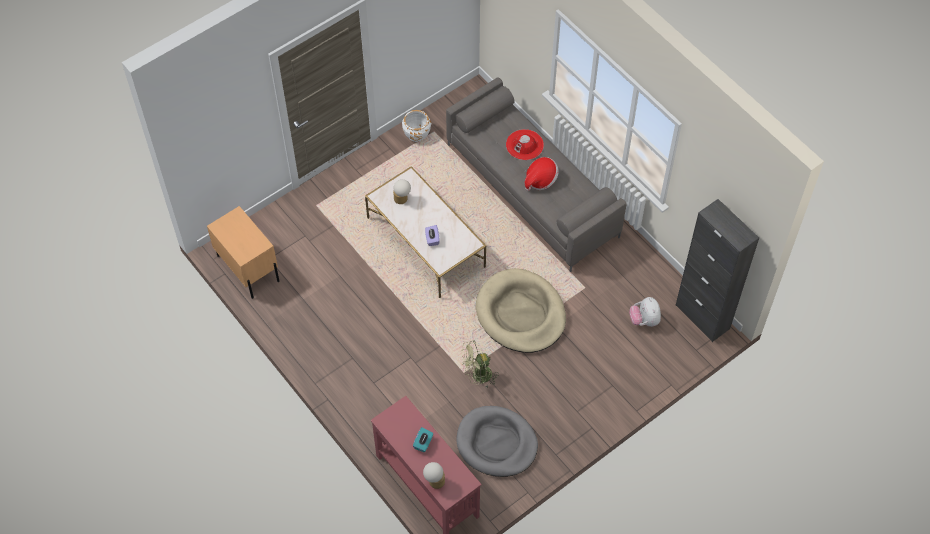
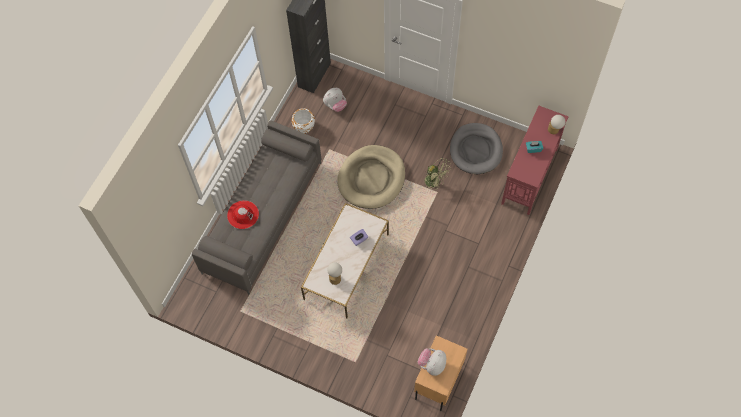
camera: 115 degrees left, 5 degrees up
(245, 227) = (432, 365): none -> plush toy
(417, 134) = (249, 322): white planter -> white planter (304, 126)
(540, 179) = (270, 190): hat -> none

